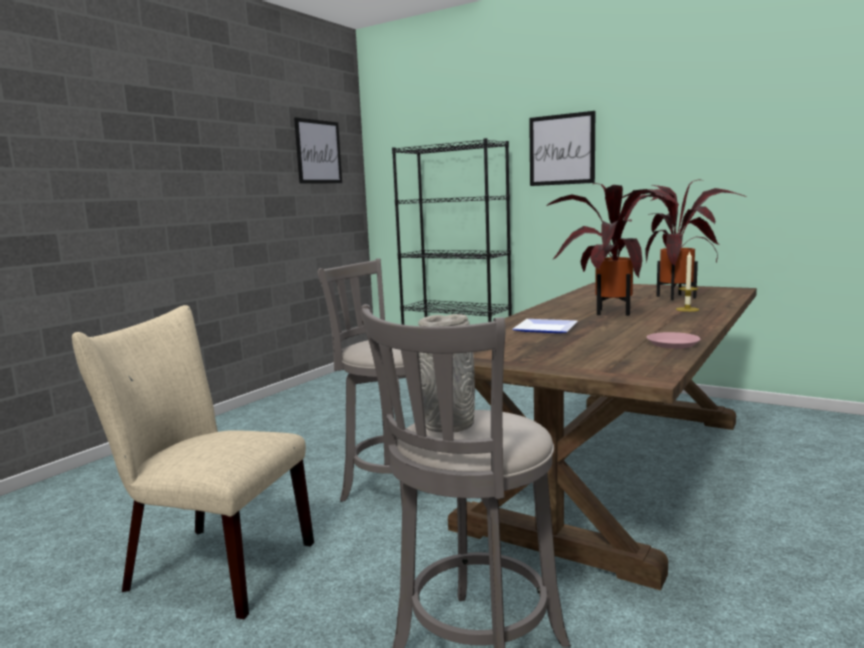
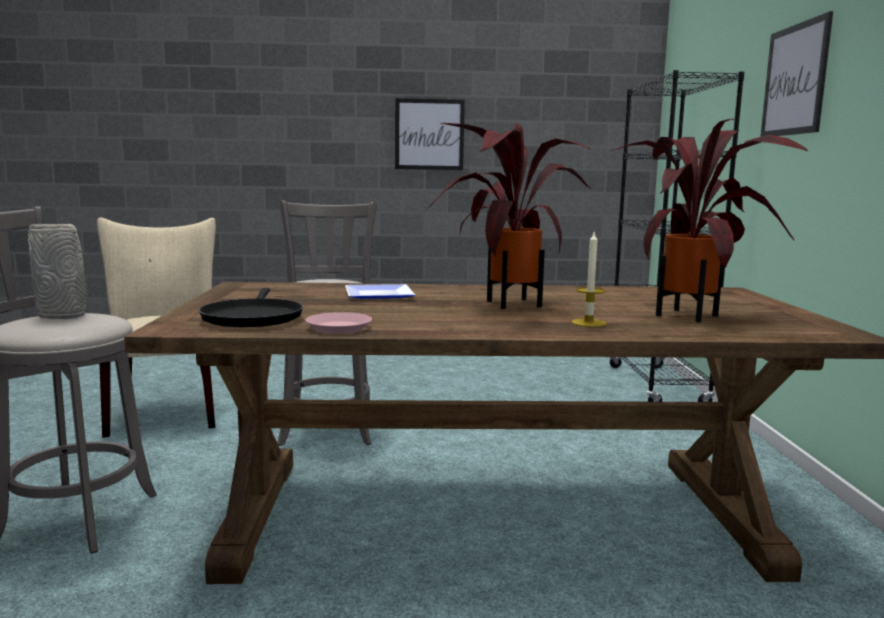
camera: 55 degrees right, 0 degrees up
(318, 152) = (581, 98): picture -> picture (429, 134)
(617, 357) = (253, 317): none -> black frying pan

